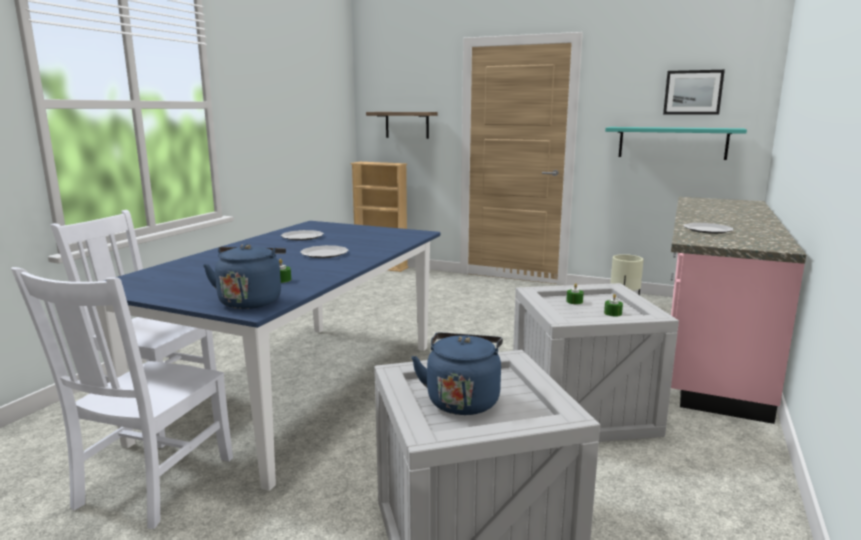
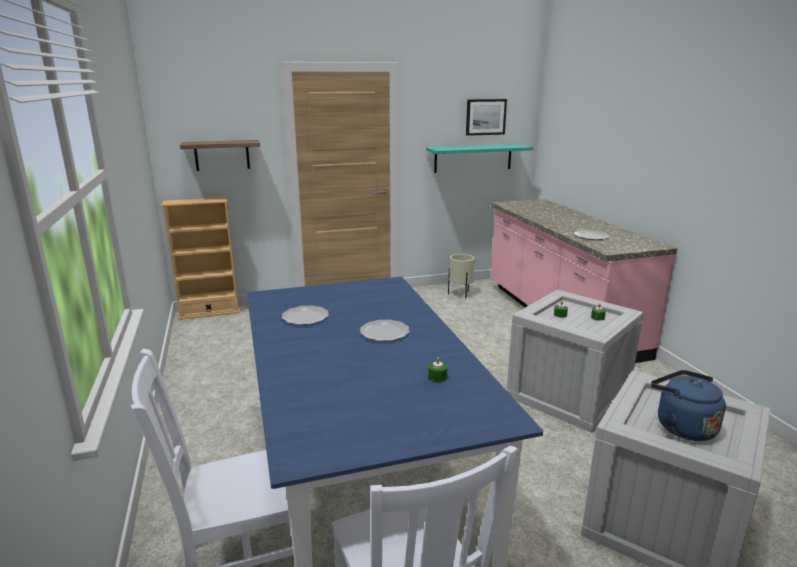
camera: 40 degrees left, 5 degrees up
(251, 301) = (481, 411): blue kettle -> none

